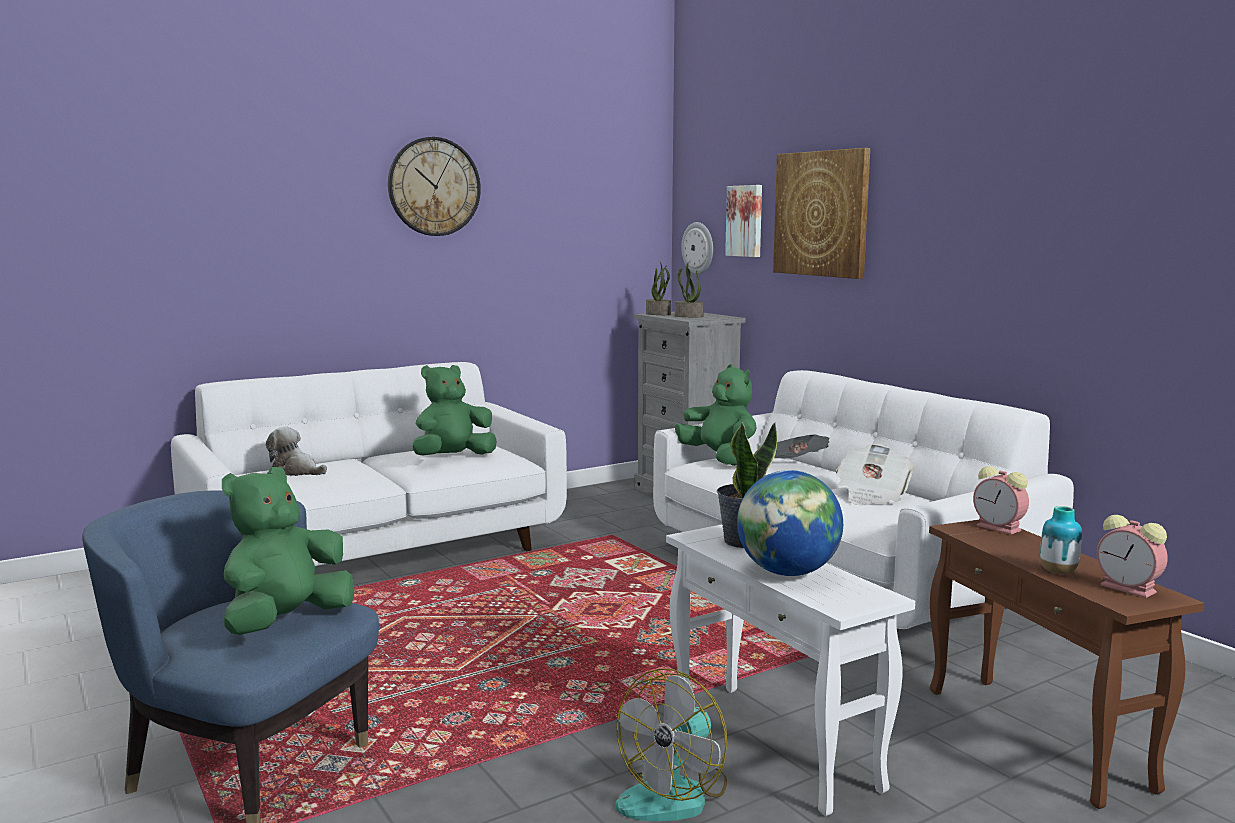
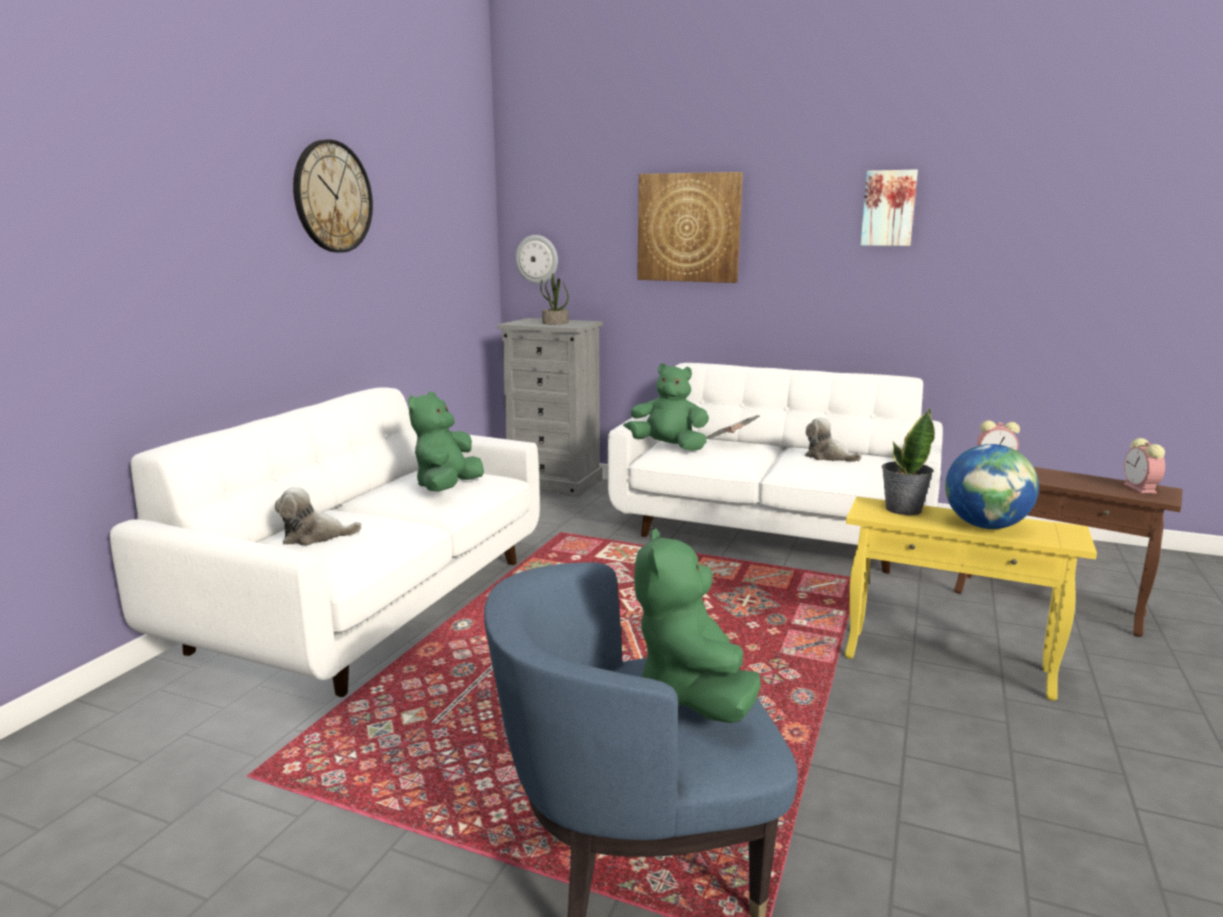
camera: 35 degrees left, 5 degrees up
(658, 314) = (521, 323): potted plant -> none
(674, 794) = (961, 725): fan -> none
(745, 221) = (597, 234): picture -> picture (888, 208)
(773, 745) = (946, 663): white side table -> yellow side table
(872, 496) = (828, 457): newspaper -> plush toy
(1058, 572) = (1090, 487): vase -> none
(1130, 589) = (1141, 489): alarm clock -> alarm clock turned 75 degrees clockwise

